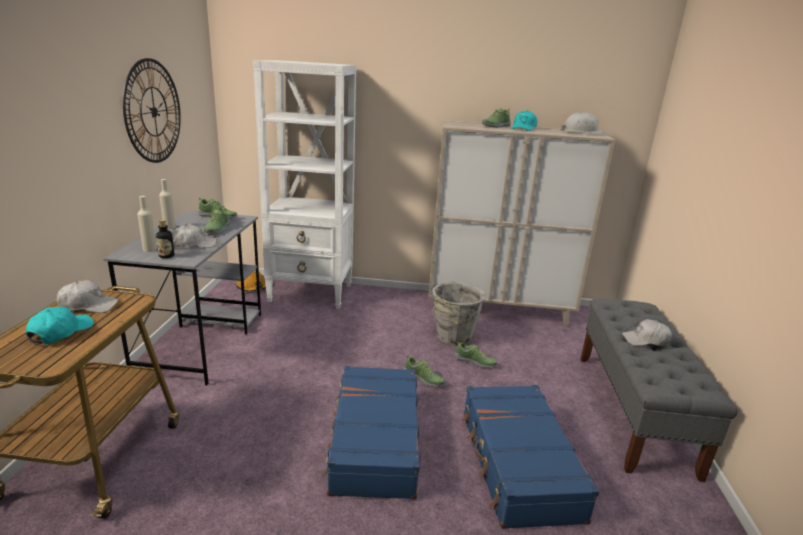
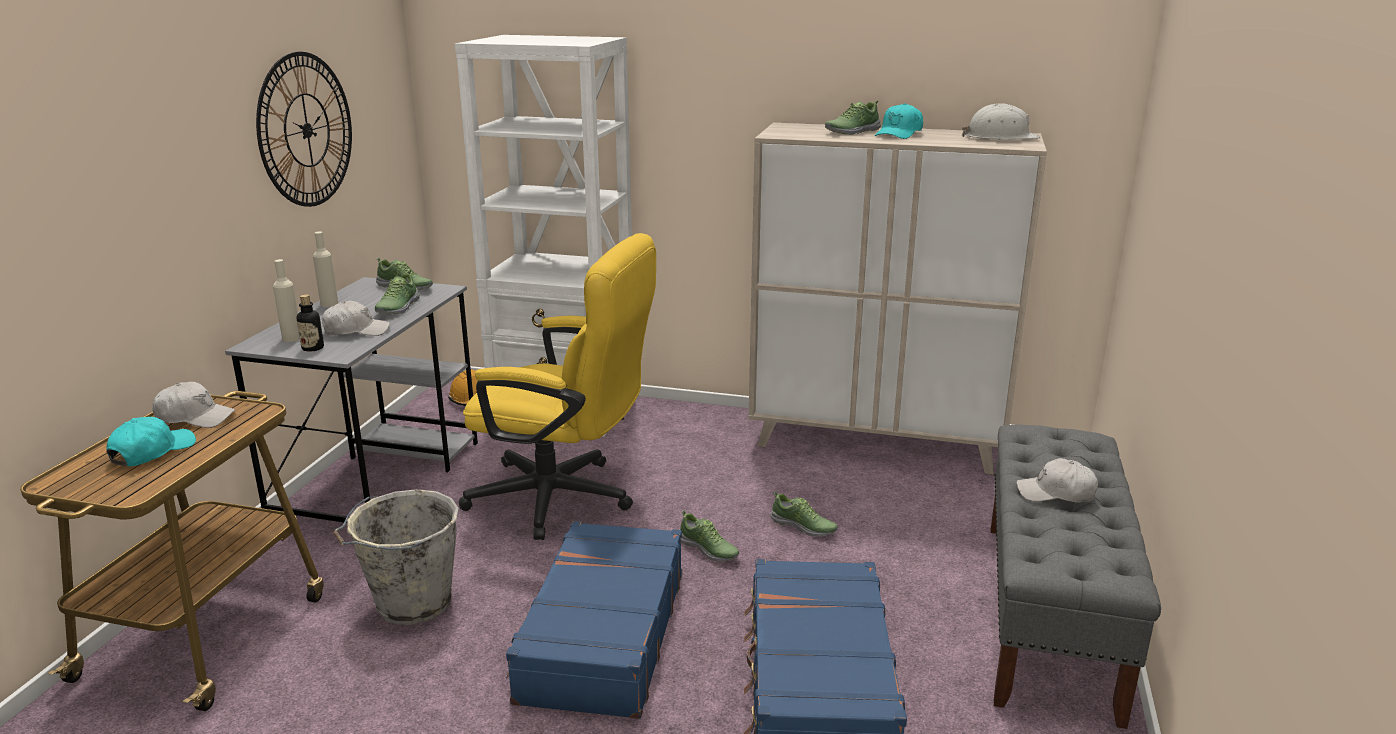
camera: 10 degrees right, 0 degrees up
(326, 349) = (565, 499): none -> yellow office chair
(452, 337) = (779, 486): grey bucket -> grey bucket (411, 604)

